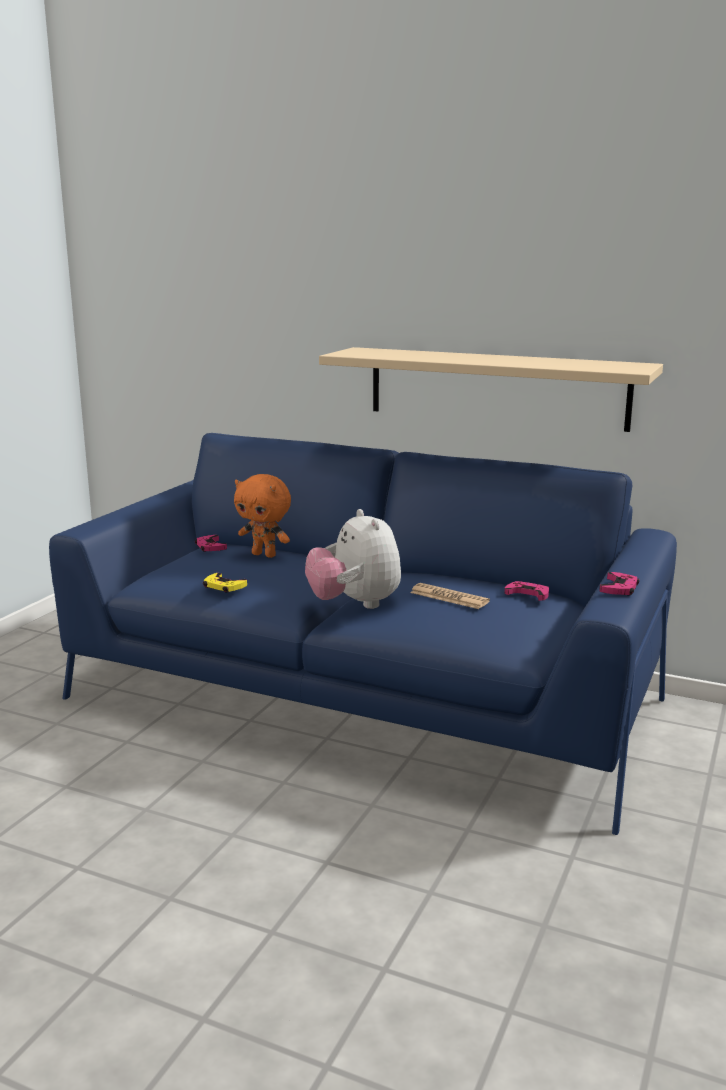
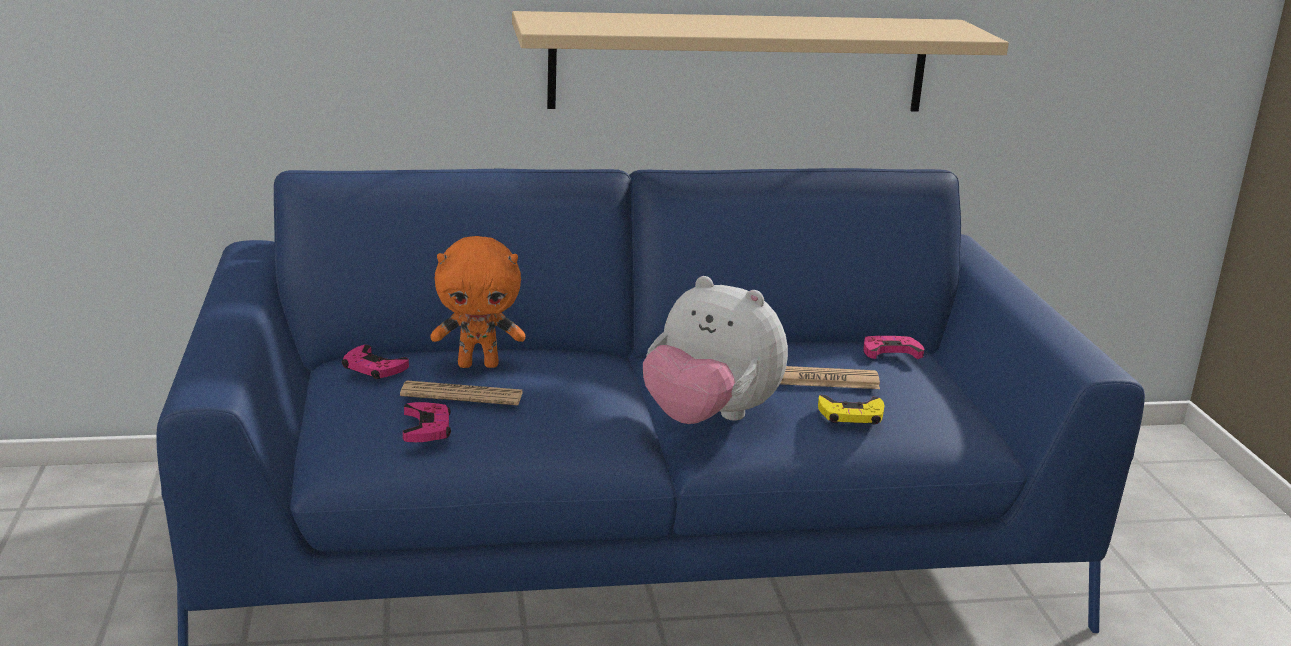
camera: 35 degrees left, 5 degrees up
(223, 586) = (503, 435): yellow game controller -> yellow game controller (851, 415)
(230, 565) = (462, 395): none -> newspaper
(619, 588) = (1057, 329): pink game controller -> pink game controller (427, 428)

